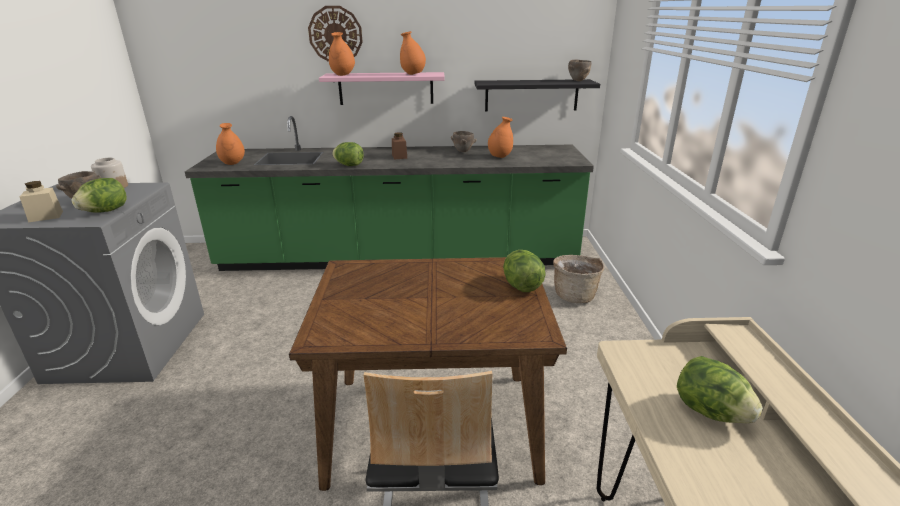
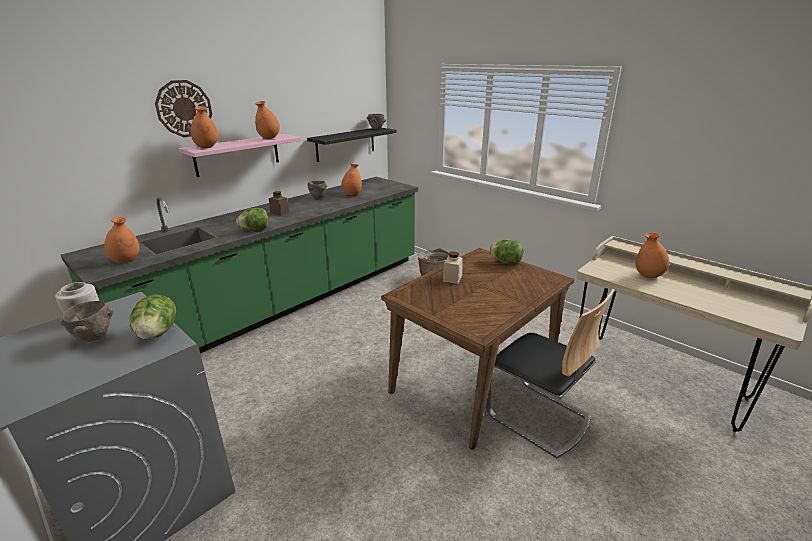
camera: 45 degrees left, 0 degrees up
(46, 216) = (94, 366): beige jar -> beige jar (452, 278)
(710, 411) = (648, 276): lettuce -> orange vase

